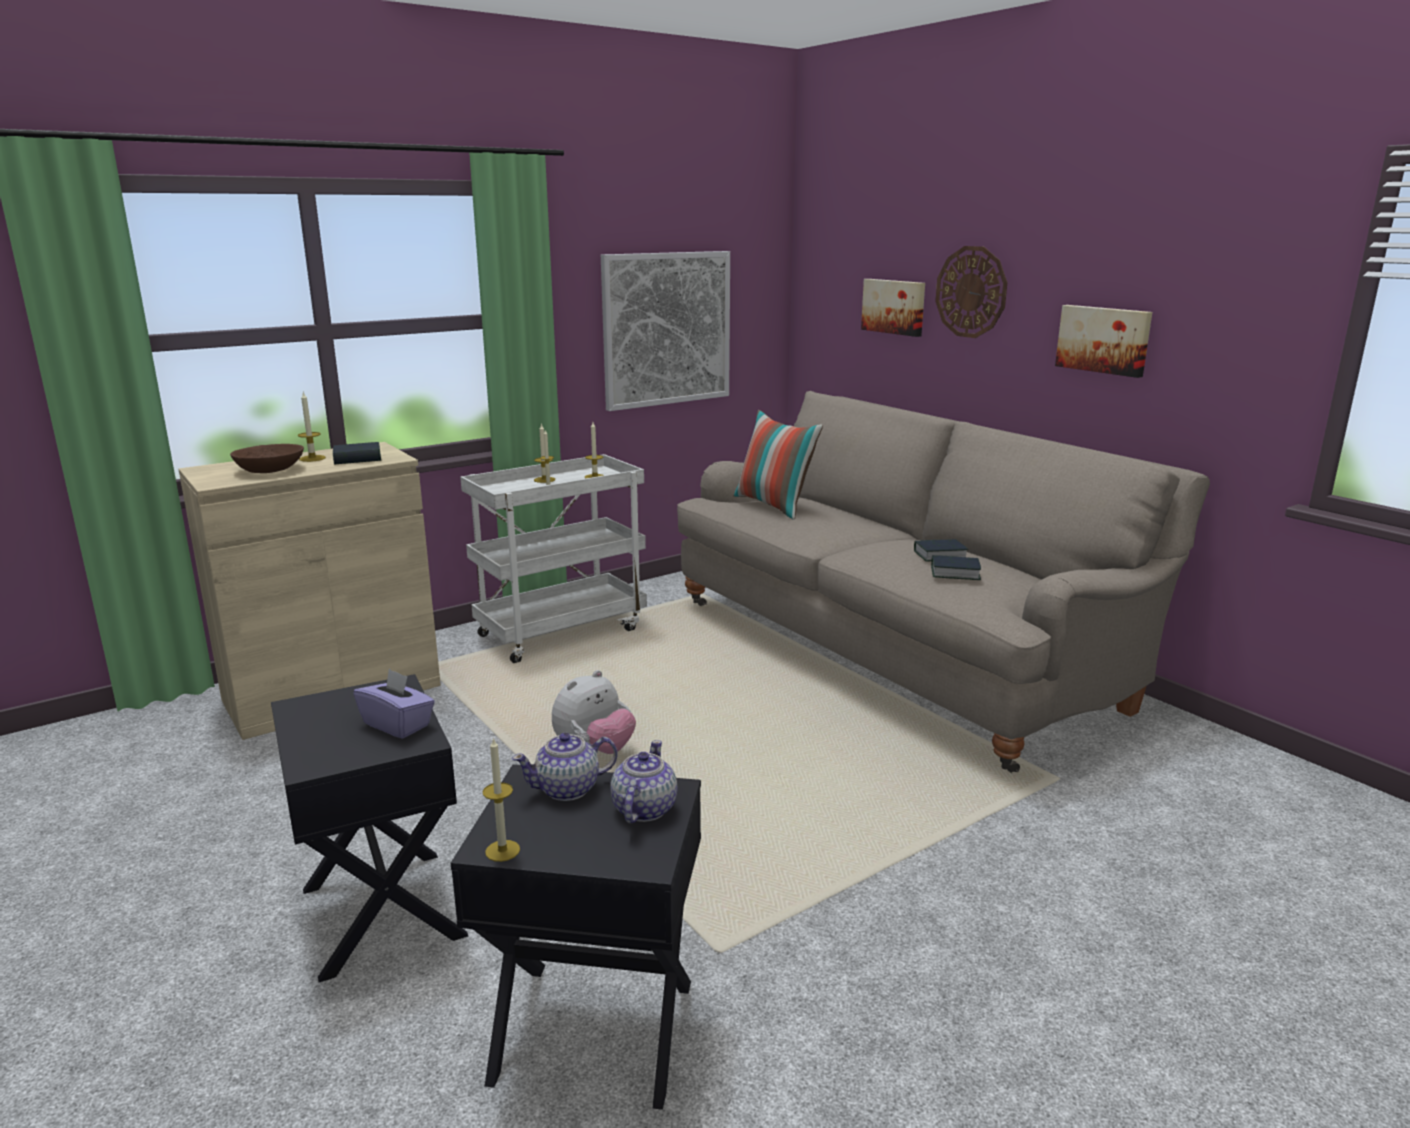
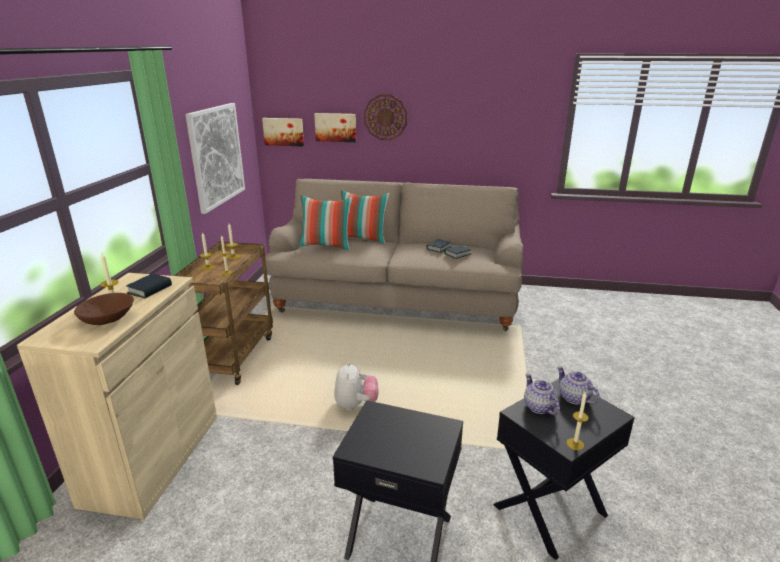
camera: 45 degrees left, 5 degrees up
(397, 724) = (419, 426): purple tissue box -> none
(562, 631) = (232, 356): white cart -> brown cart
(568, 789) = (539, 407): teapot -> teapot turned 135 degrees clockwise
(855, 513) = (363, 239): none -> pillow
(1104, 339) = (462, 135): picture -> picture (283, 131)

